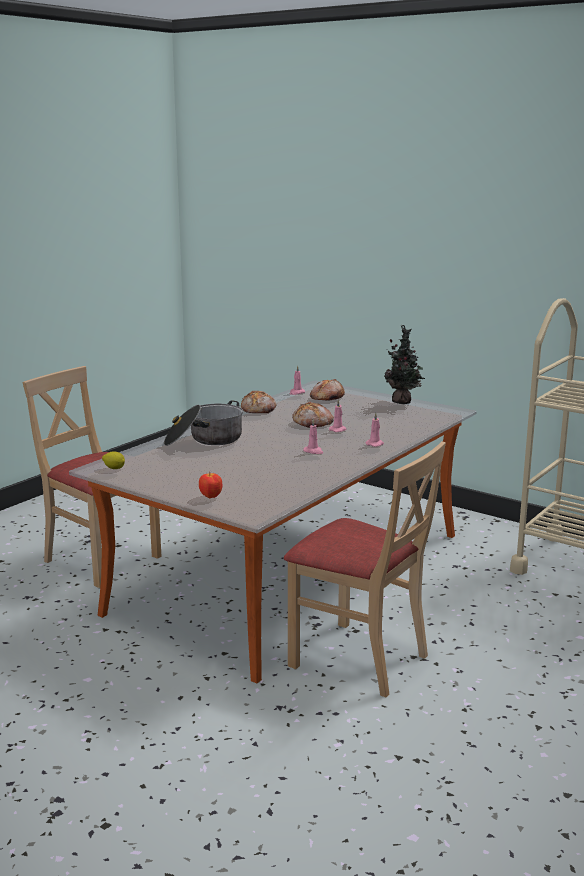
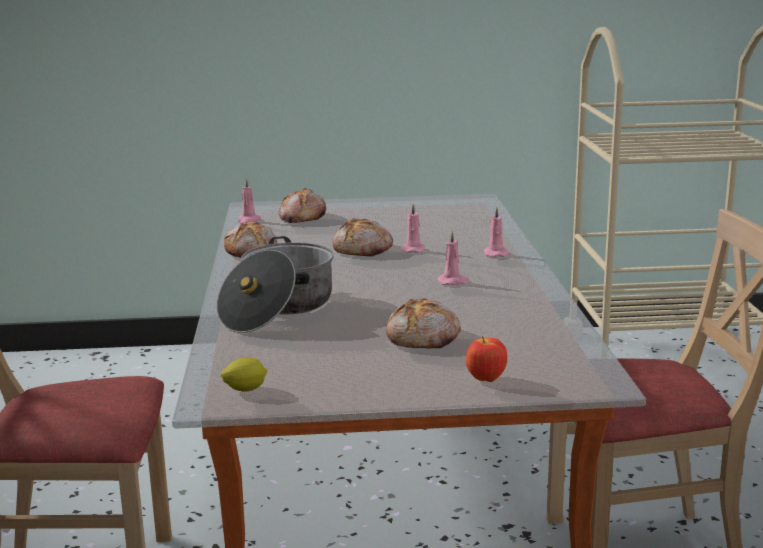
camera: 40 degrees left, 0 degrees up
(231, 472) = (424, 338): none -> bread
(403, 402) = (402, 202): potted plant -> none

